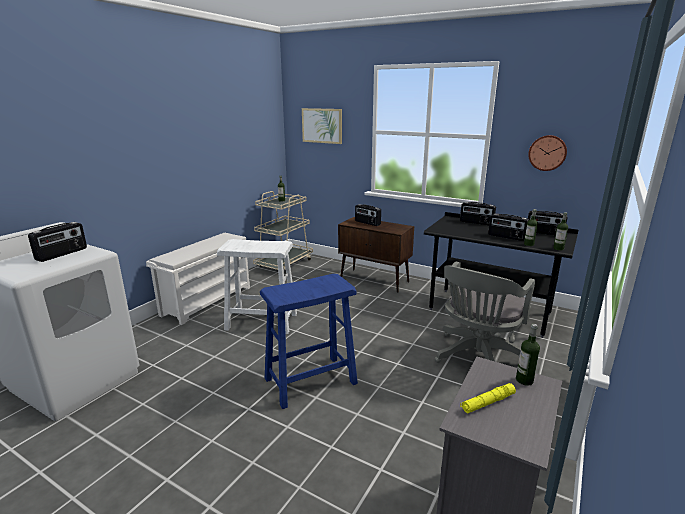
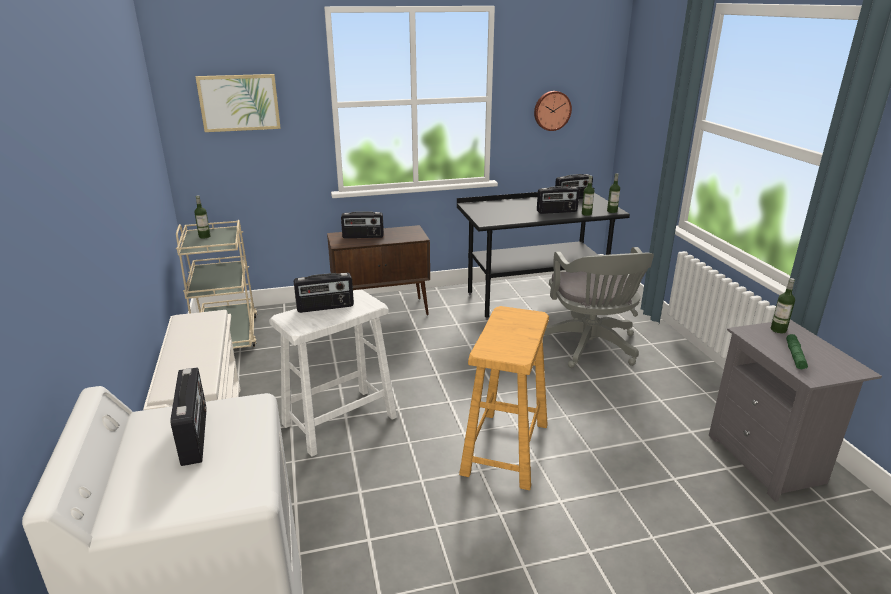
camera: 45 degrees left, 5 degrees up
(310, 381) = (505, 449): blue stool -> beige stool
(476, 223) = (502, 203): radio -> radio (325, 307)
(487, 403) = (795, 356): yellow flashlight -> green flashlight

